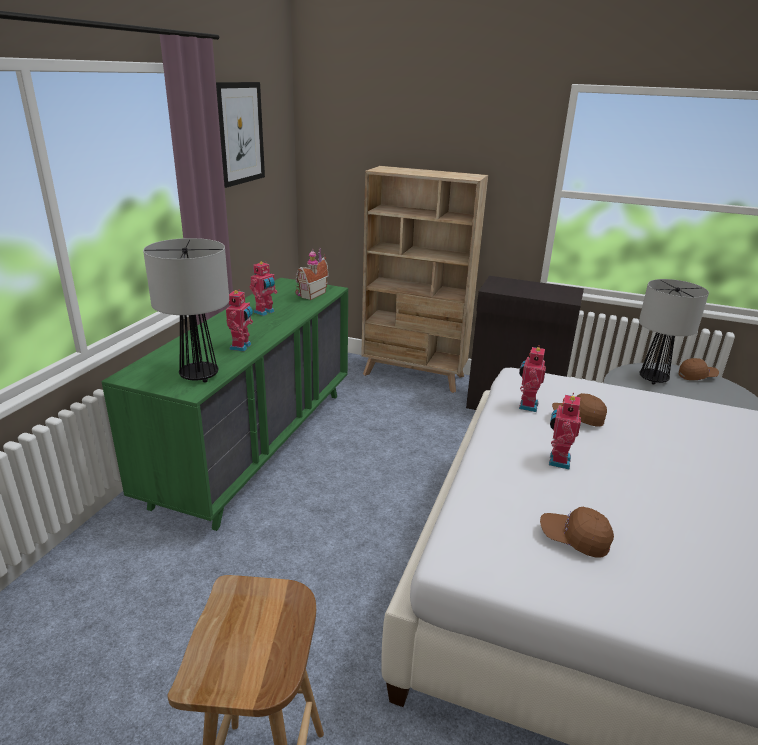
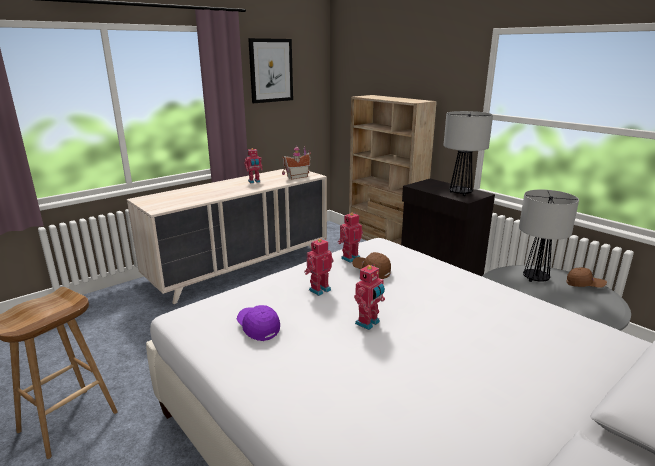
camera: 30 degrees right, 5 degrees down
(200, 376) = (171, 204): table lamp -> table lamp (460, 193)
(242, 347) = (214, 195): toy robot -> toy robot (368, 323)
(257, 444) = (241, 268): green dresser -> beige dresser
(574, 539) = (258, 328): brown cap -> purple cap

